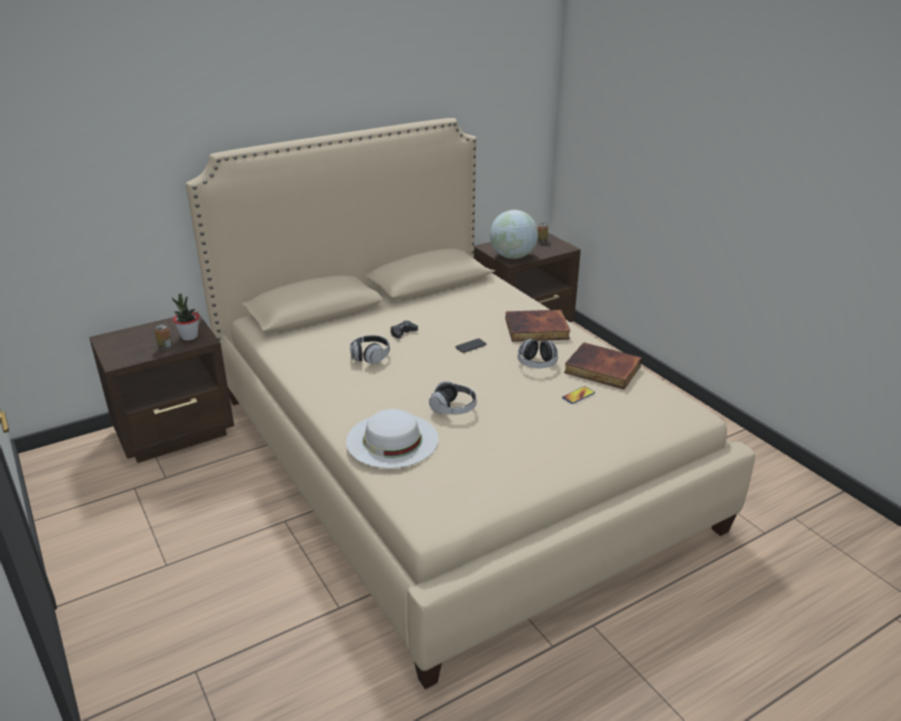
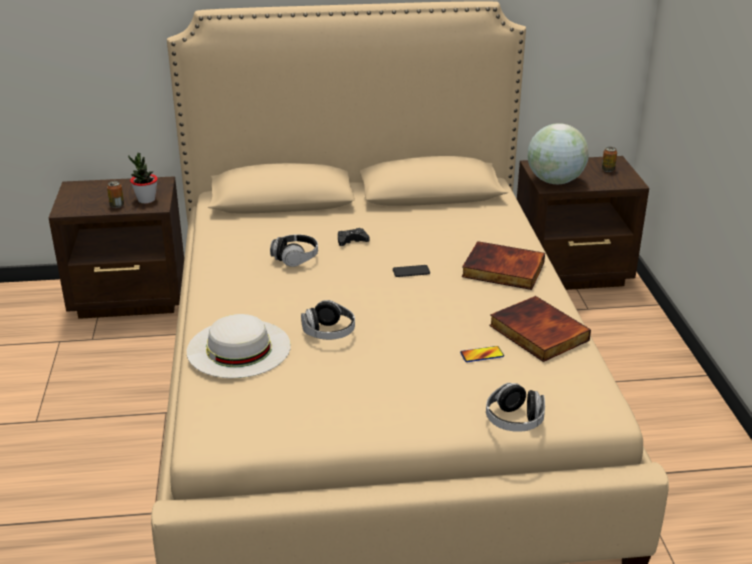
camera: 25 degrees right, 0 degrees up
(537, 364) = (467, 308): headphones -> headphones (514, 421)

